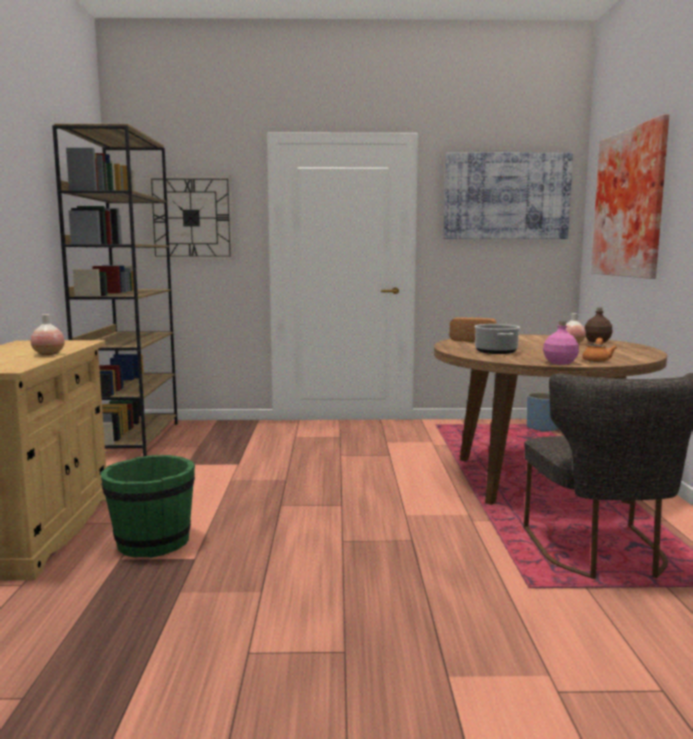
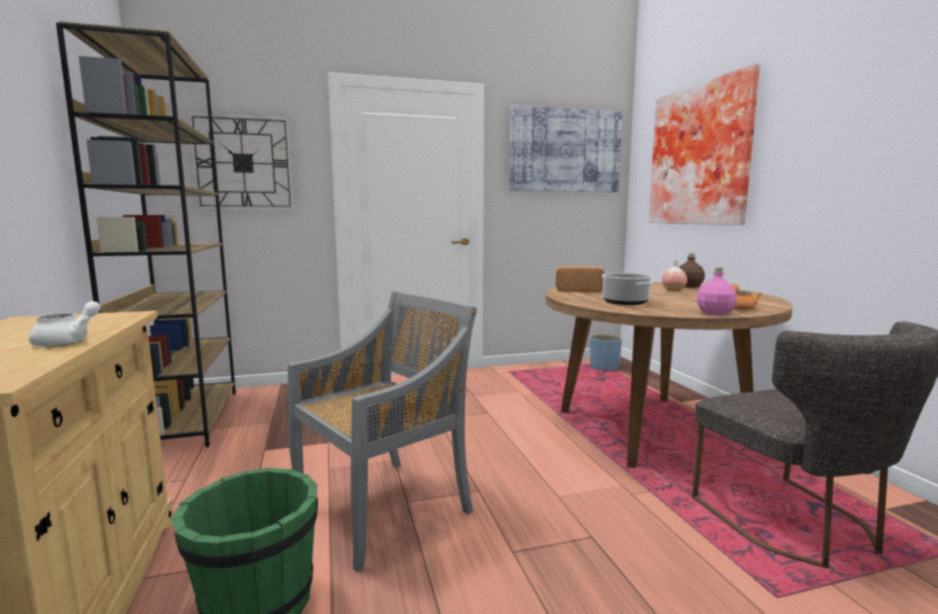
camera: 15 degrees left, 0 degrees up
(48, 354) = (69, 341): vase -> white teapot
(261, 507) = (384, 507): none -> grey chair

